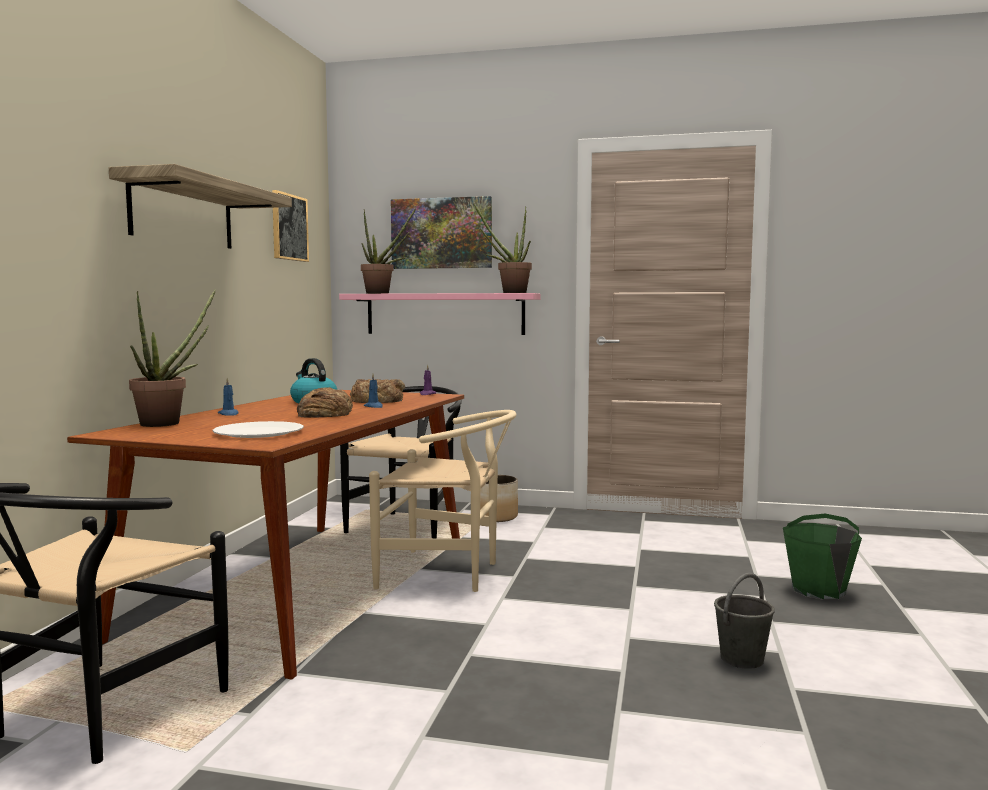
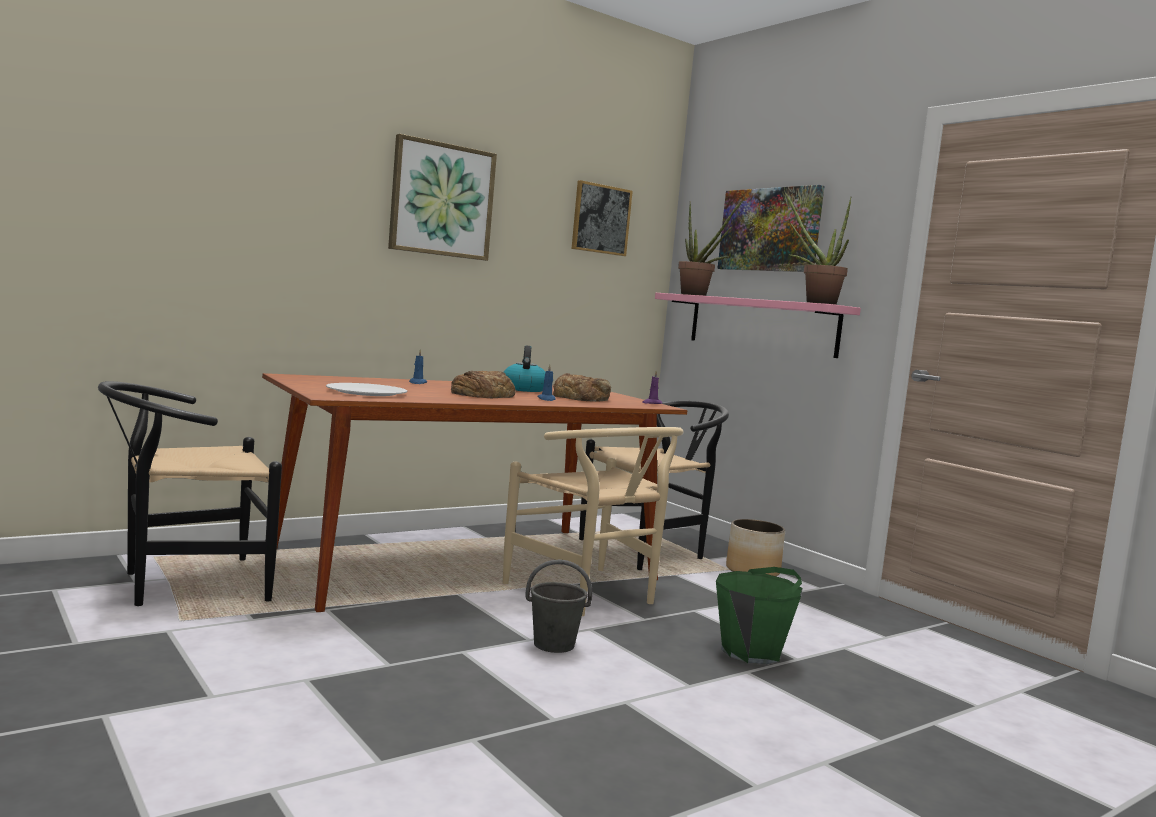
camera: 40 degrees right, 0 degrees up
(168, 423) = (352, 379): potted plant -> none
(183, 214) = (441, 200): shelf -> picture
(742, 659) = (695, 769): grey bucket -> grey bucket (554, 645)
(819, 590) = (984, 770): green bucket -> green bucket (751, 652)

